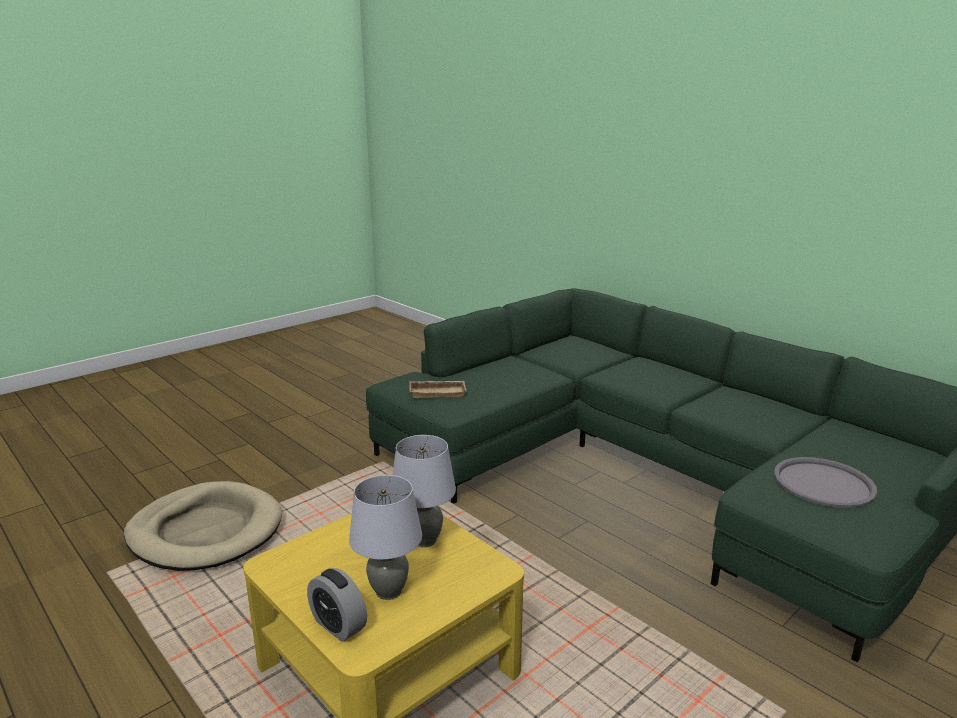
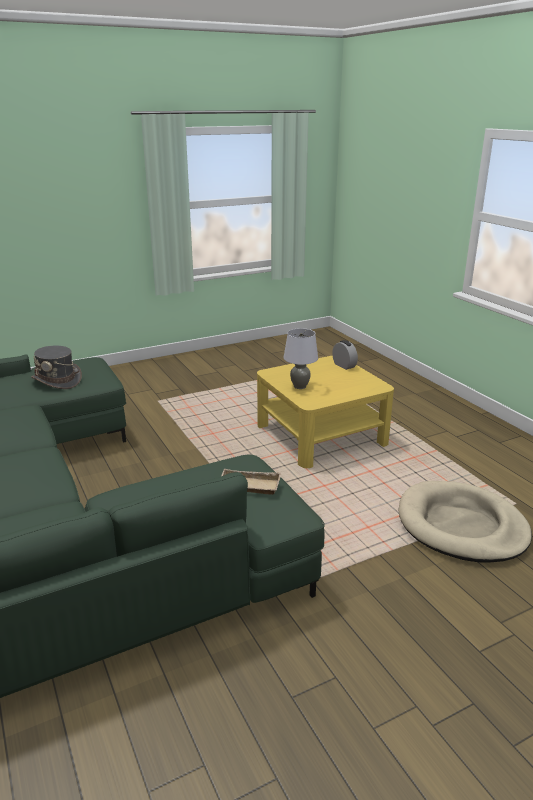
camera: 165 degrees left, 5 degrees up
(389, 591) = (321, 372): grey table lamp -> none
(823, 483) = (57, 380): grey tray -> grey hat

